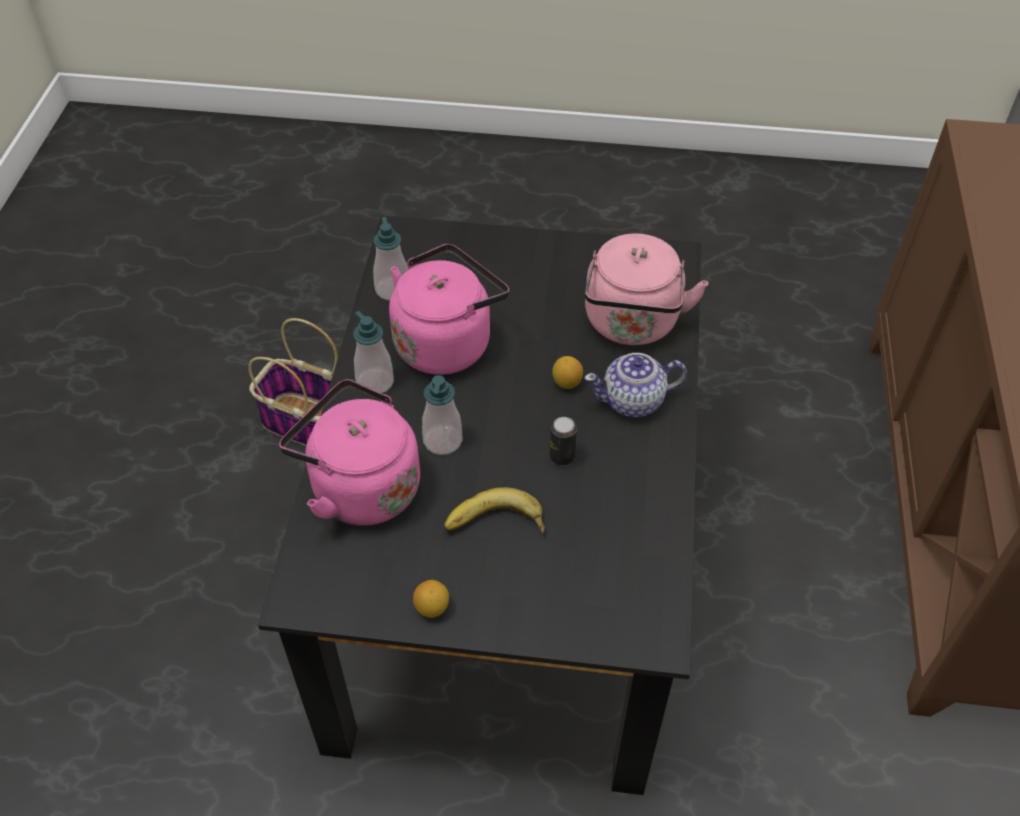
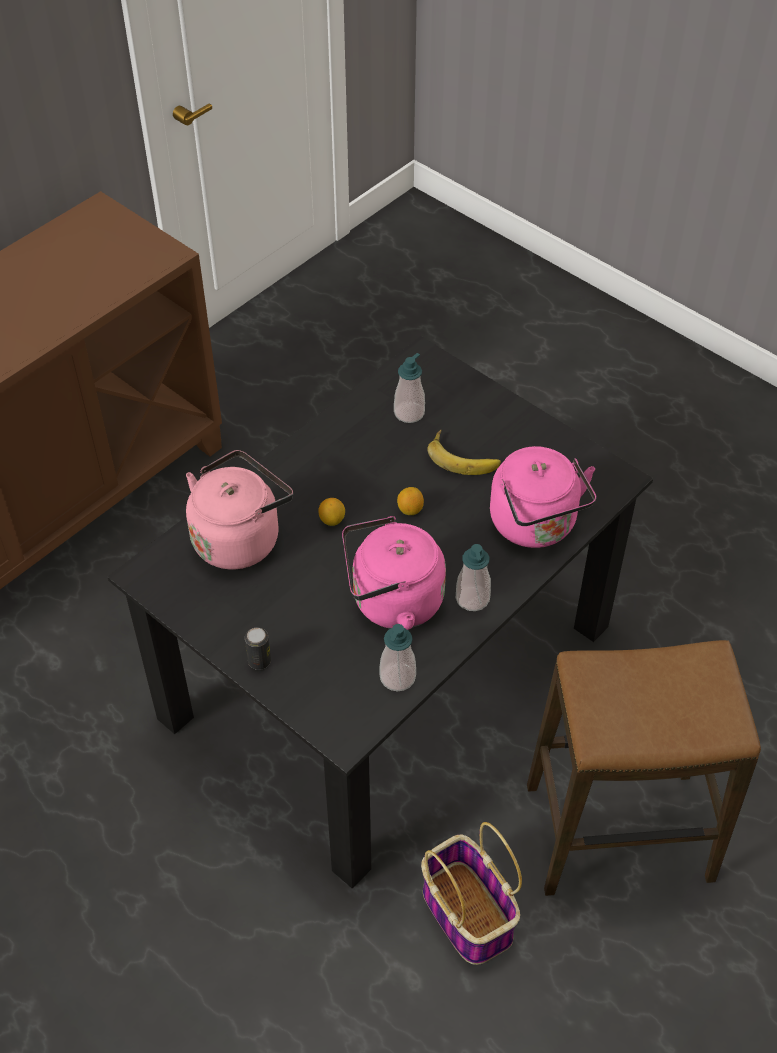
camera: 145 degrees left, 0 degrees up
(212, 546) = (618, 833): none -> stool
(432, 608) = (538, 433): lemon -> lemon (410, 510)
(442, 440) = (455, 527): soap dispenser -> soap dispenser (409, 413)
(562, 456) = (383, 474): can -> can (259, 661)
(633, 401) = (299, 483): teapot -> none

